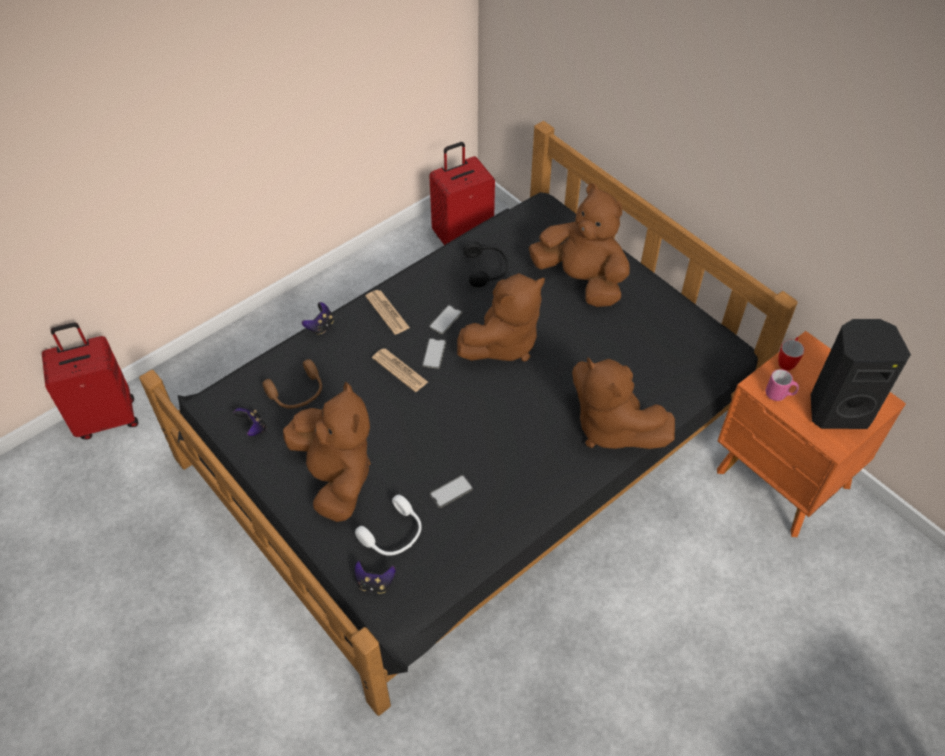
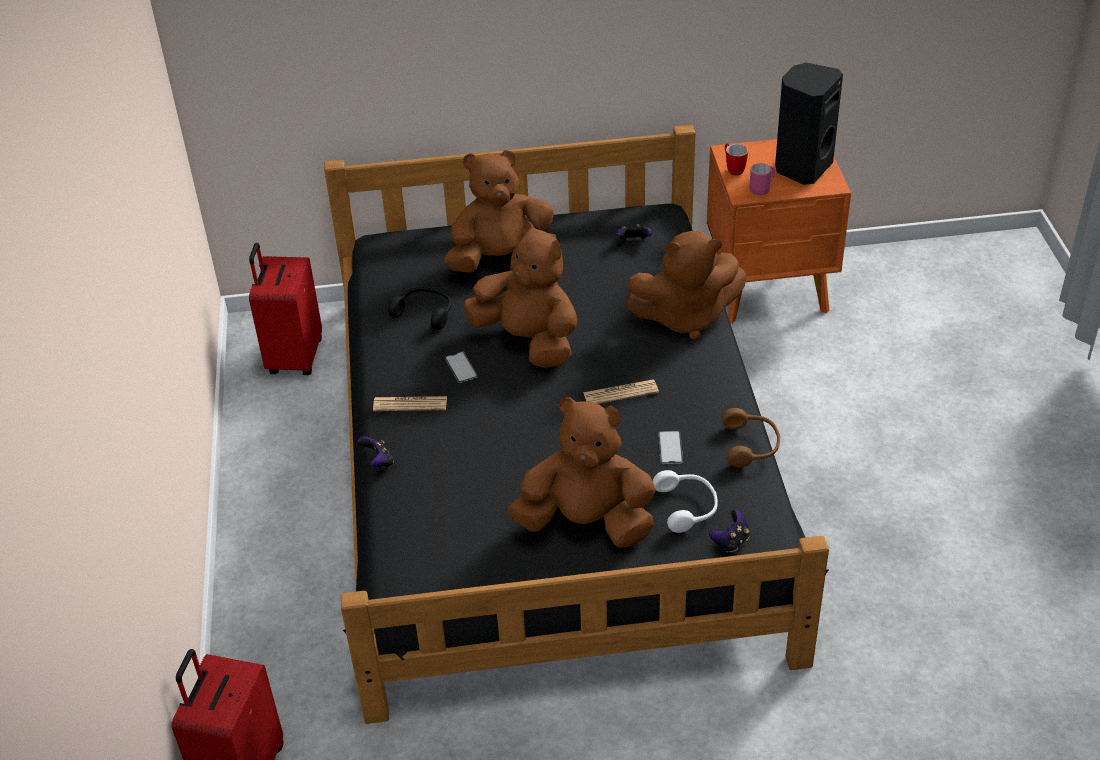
camera: 55 degrees left, 10 degrees down
(253, 428) = (467, 565): game controller -> game controller (633, 242)
(297, 393) = (453, 513): brown headphones -> brown headphones (751, 445)
(400, 370) = (494, 425): newspaper -> newspaper (620, 393)
(434, 353) = (496, 392): phone -> none
(503, 343) = (528, 340): brown plush toy -> brown plush toy turned 45 degrees counterclockwise

